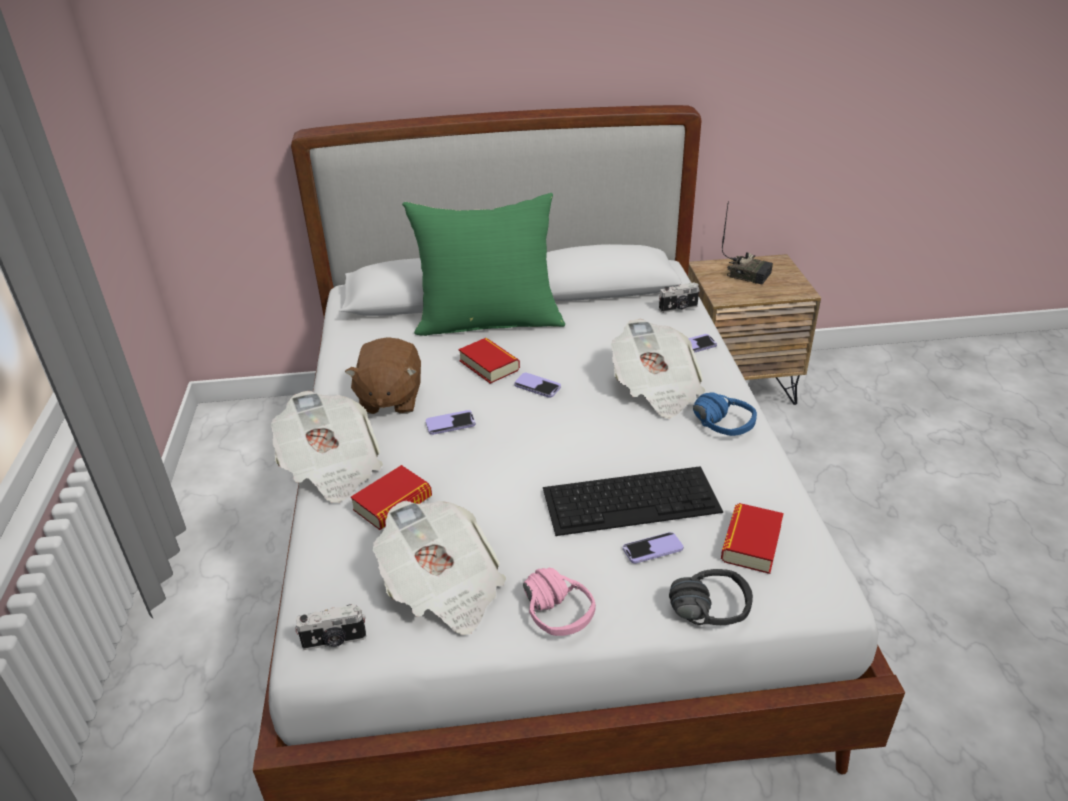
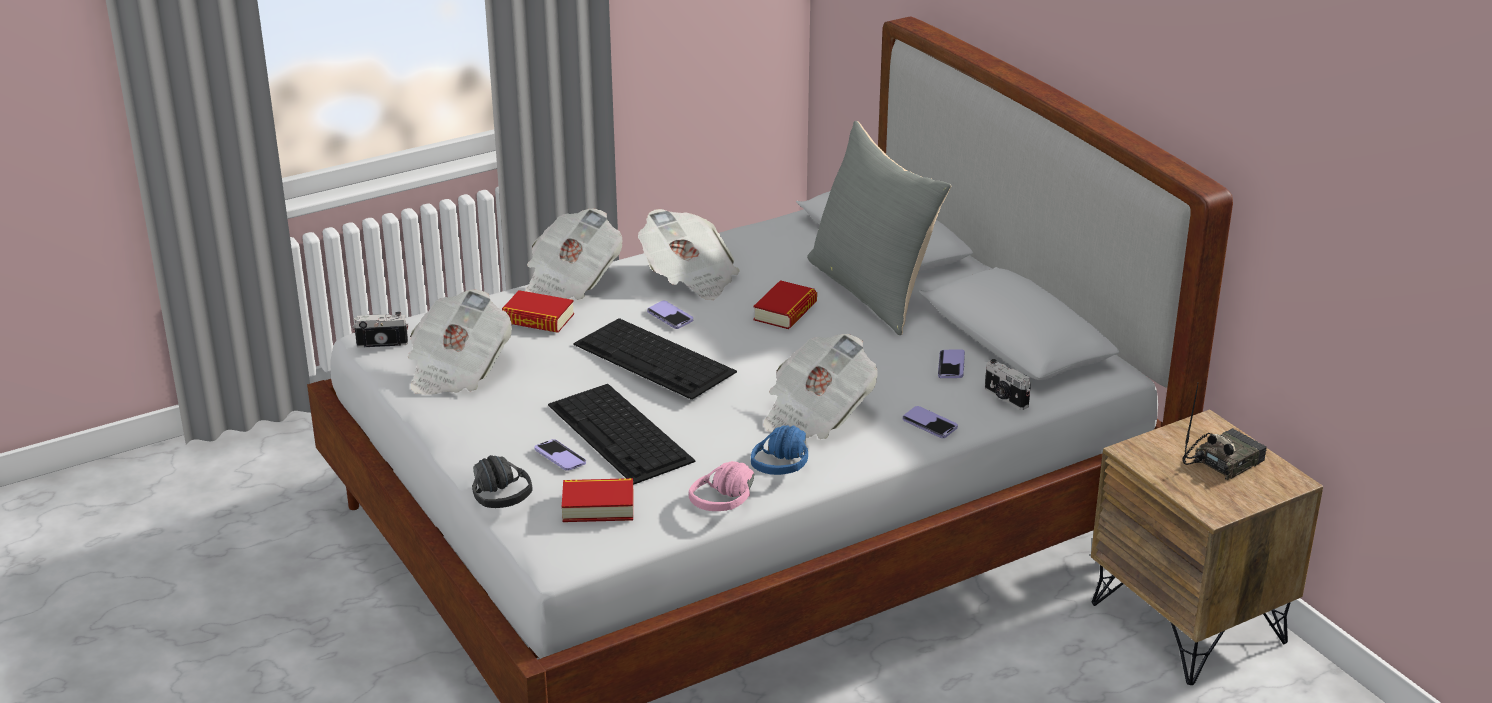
camera: 65 degrees right, 5 degrees down
(334, 641) = (382, 342): camera -> camera turned 120 degrees clockwise
(389, 399) = (689, 278): brown plush toy -> newspaper
(489, 321) = (873, 291): green pillow -> grey pillow
(522, 447) = (656, 358): none -> keyboard
(537, 386) = (767, 346): phone -> phone (951, 365)
(567, 606) = (468, 429): pink headphones -> pink headphones (733, 505)
(748, 273) = (1222, 461): radio -> radio turned 135 degrees counterclockwise

